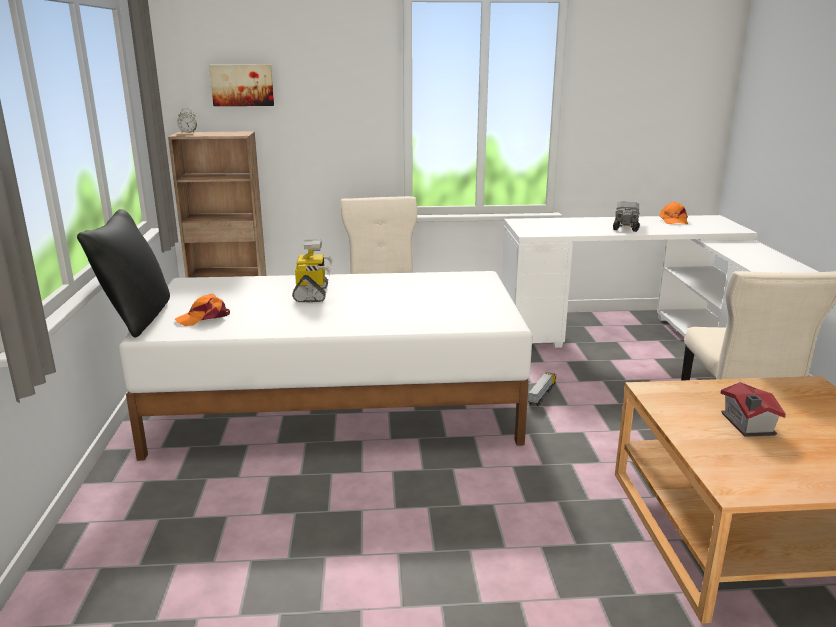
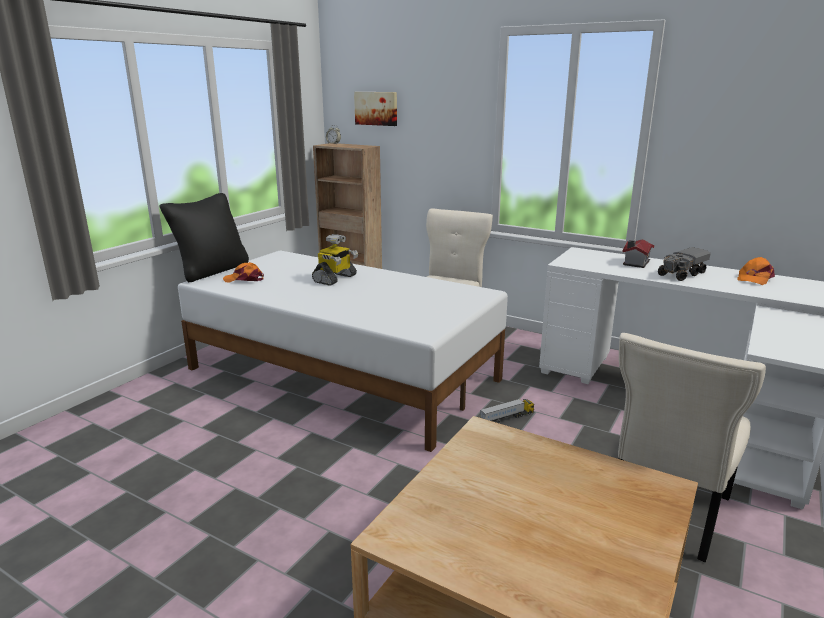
camera: 35 degrees right, 0 degrees up
(747, 425) = (512, 492): toy house -> toy house (635, 263)

